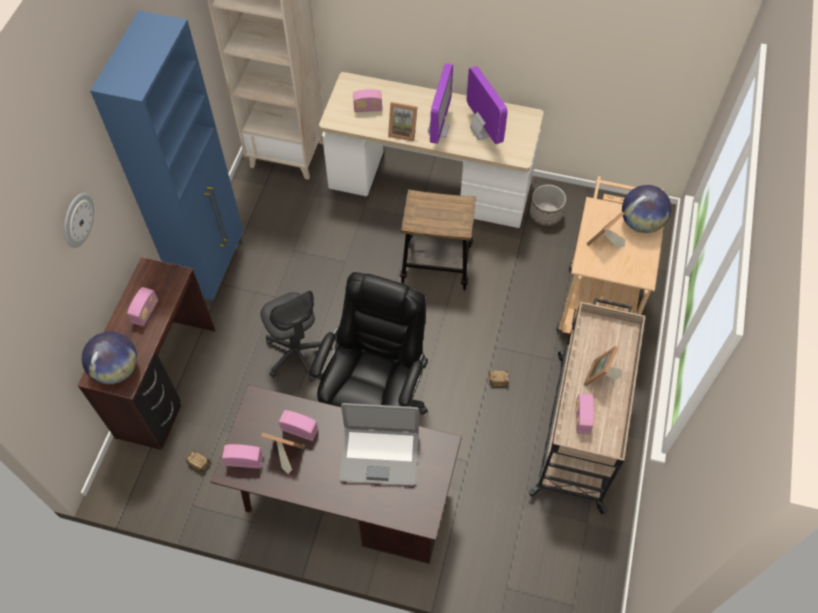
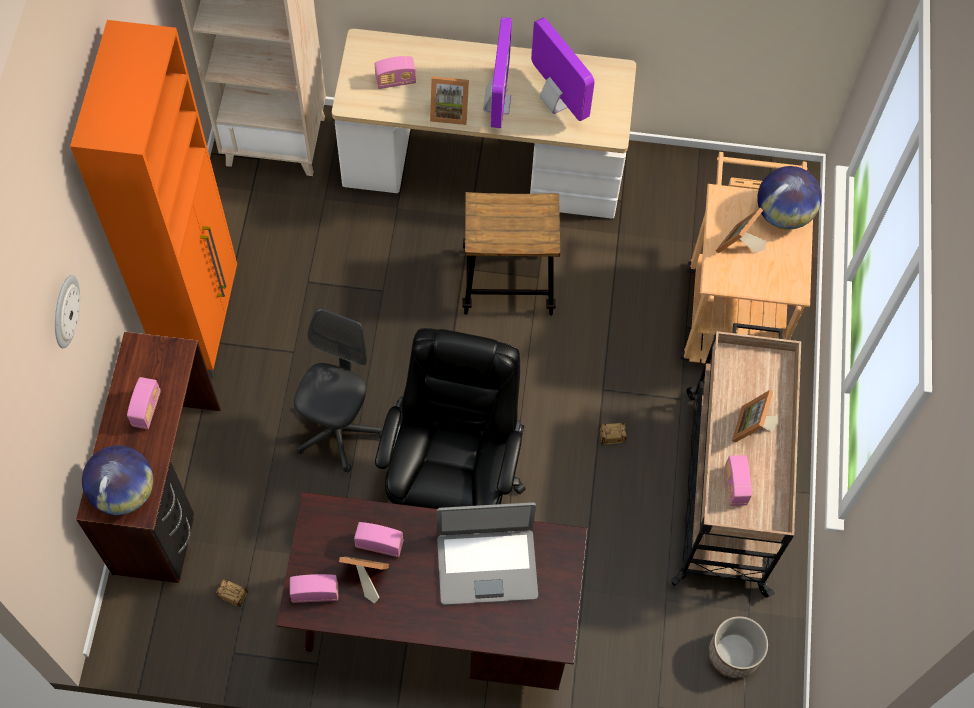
camera: 10 degrees left, 5 degrees up
(214, 270) = (203, 323): blue cabinet -> orange cabinet
(297, 354) = (339, 430): grey office chair -> grey office chair turned 120 degrees counterclockwise
(545, 214) = (647, 194): planter -> planter (734, 653)

